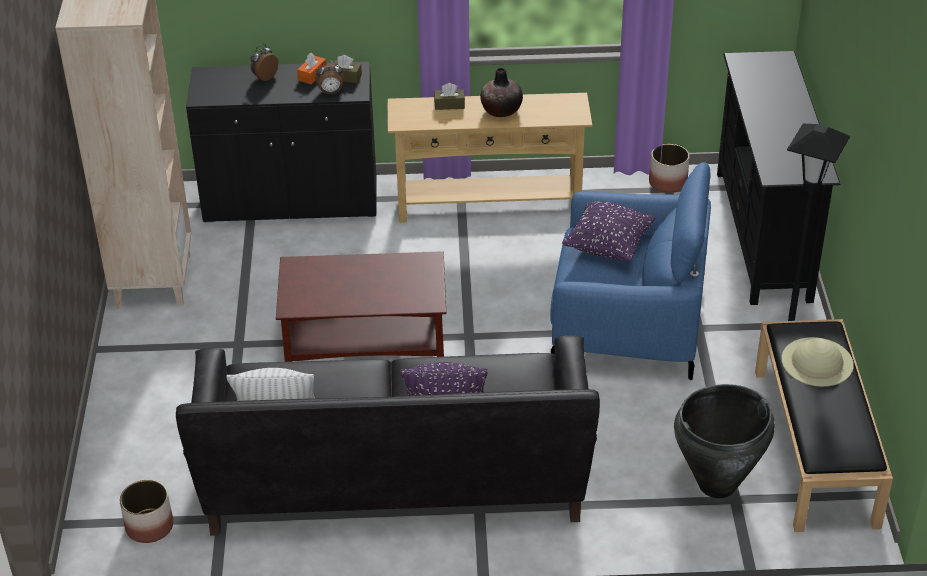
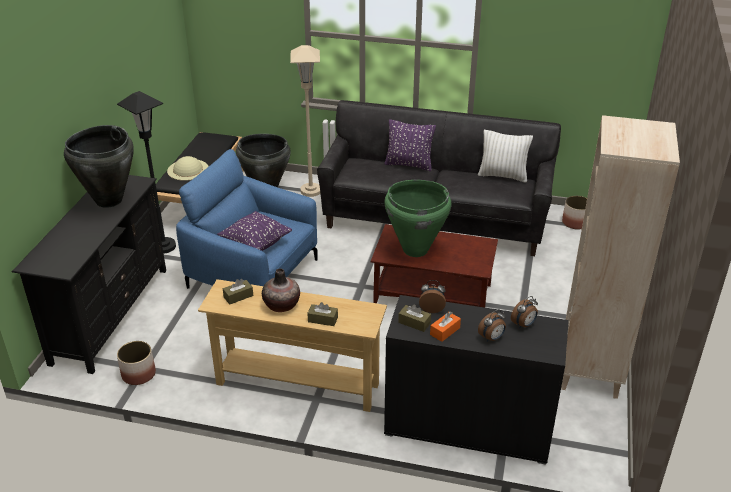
camera: 165 degrees left, 5 degrees down
(232, 94) = (524, 325): none -> alarm clock
(388, 278) = (415, 249): none -> green vase
(554, 111) = (238, 296): none -> brown tissue box
(638, 503) = (311, 191): none -> beige floor lamp
(785, 142) = (109, 200): none -> black vase

